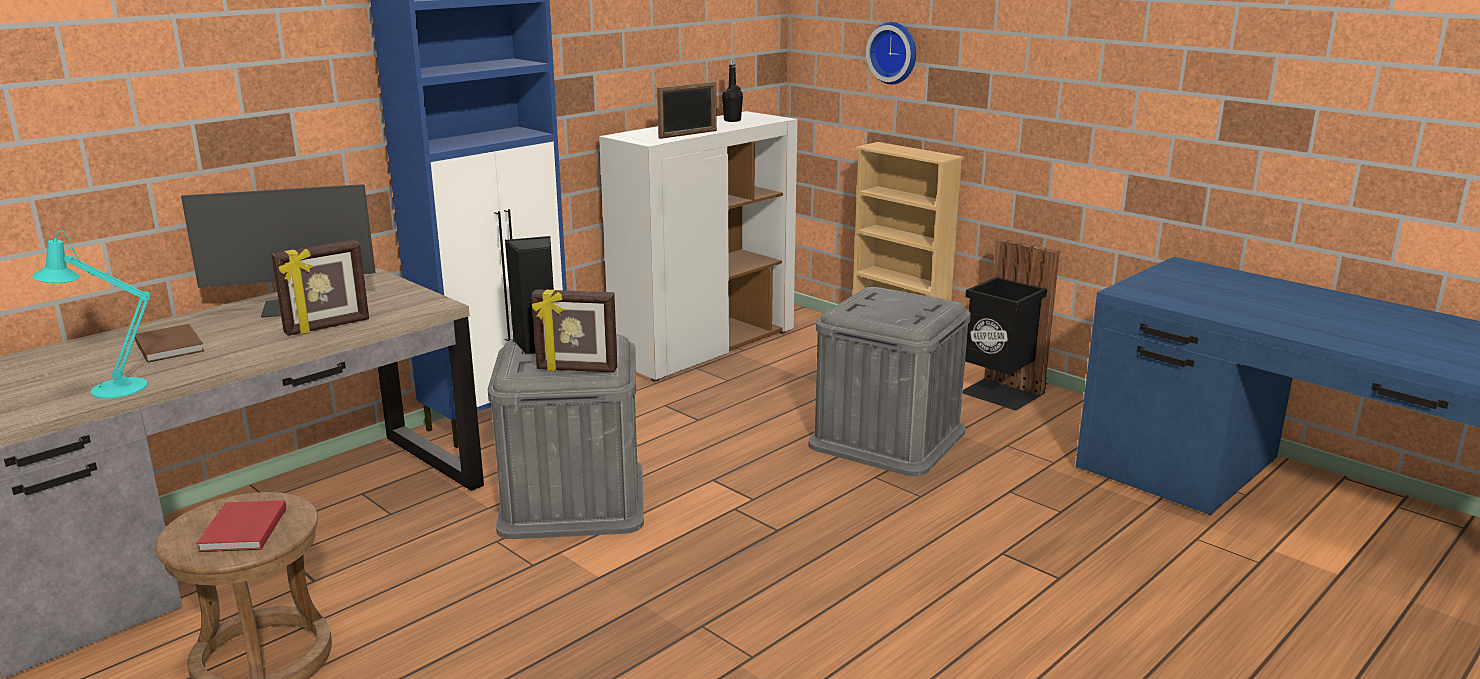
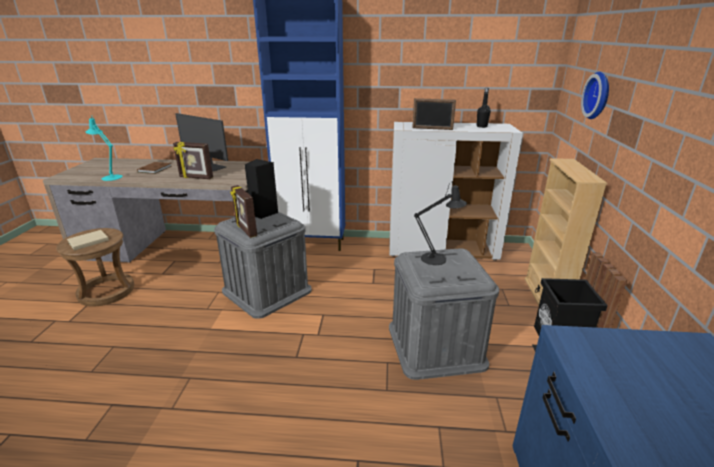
camera: 50 degrees right, 5 degrees up
(241, 531) = (87, 241): red book -> beige book
(873, 303) = (437, 259): none -> black table lamp

